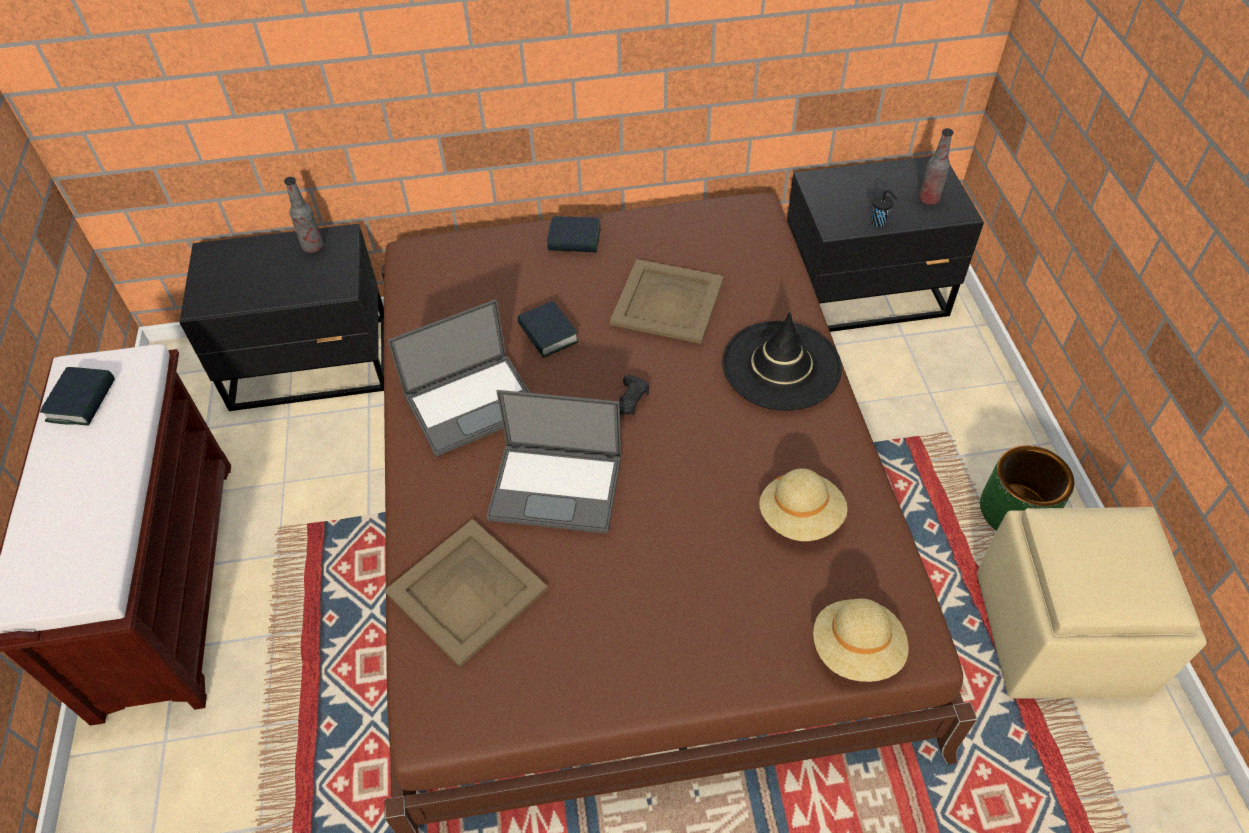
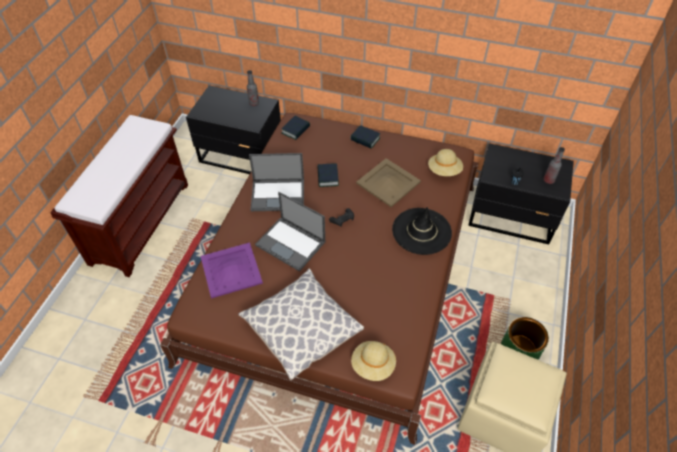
camera: 25 degrees right, 0 degrees up
(82, 401) = (130, 136): book -> book (295, 130)
(466, 592) = (231, 270): beige tray -> purple tray
(682, 646) = (301, 330): none -> pillow
(800, 517) = (386, 300): beige hat -> beige hat (444, 171)

